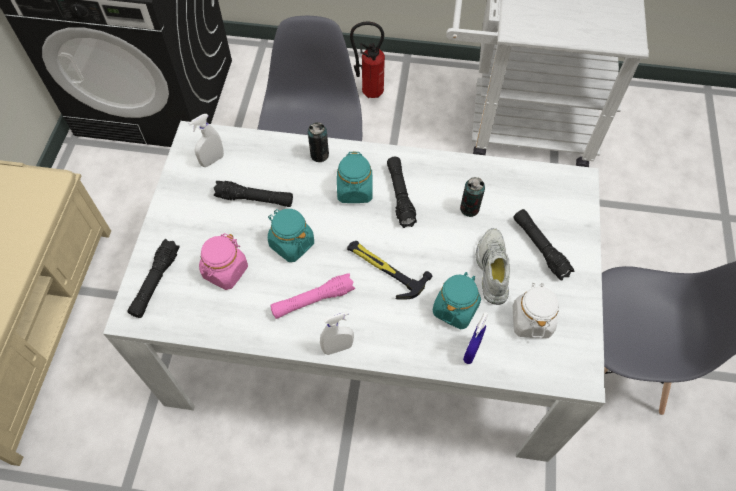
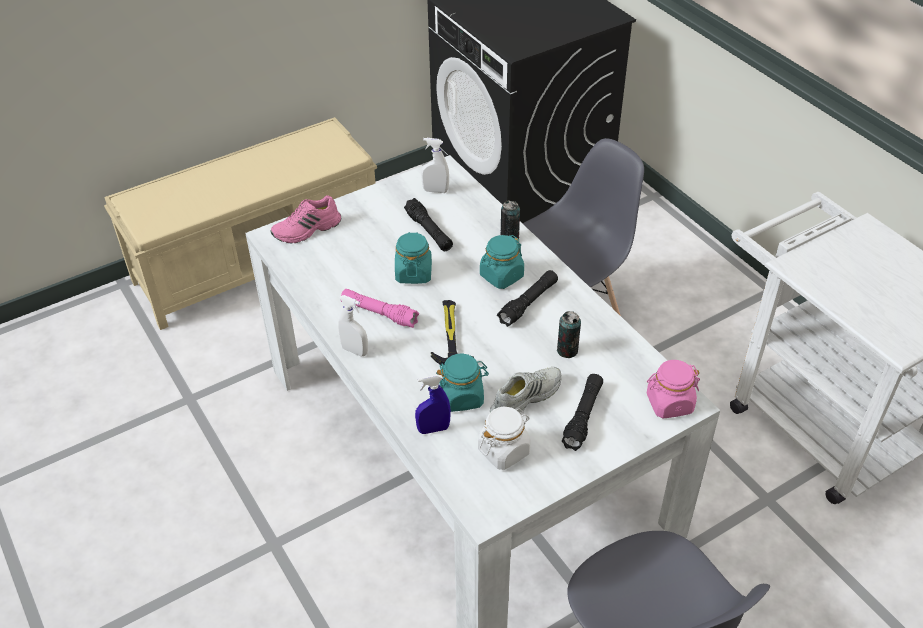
camera: 50 degrees right, 15 degrees down
(155, 282) = (307, 230): black flashlight -> pink shoe
(225, 271) = (353, 256): pink jar -> pink jar (669, 403)
(369, 92) = (698, 291): fire extinguisher -> none

